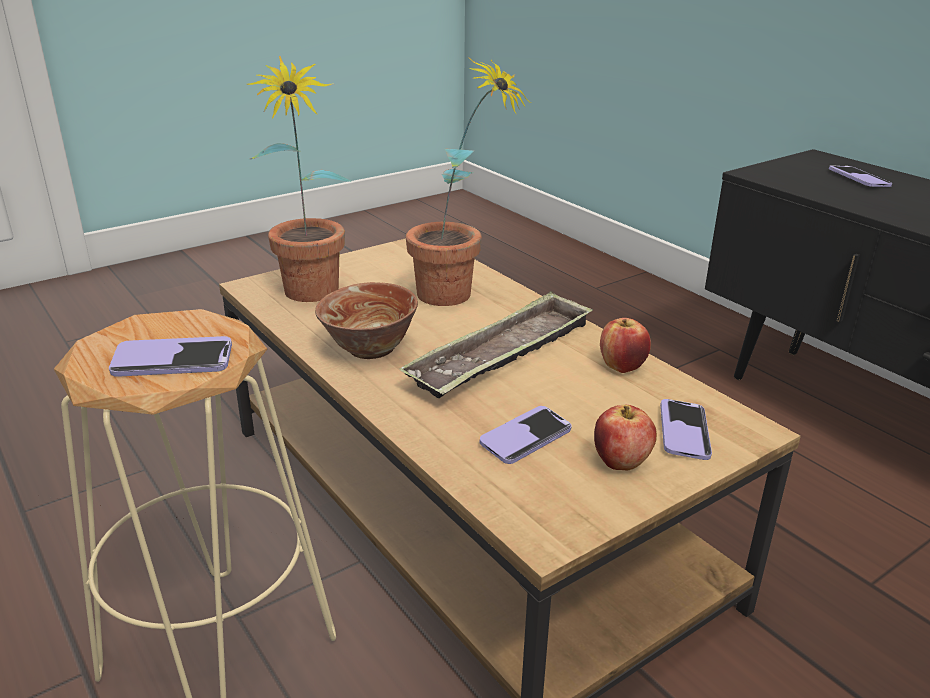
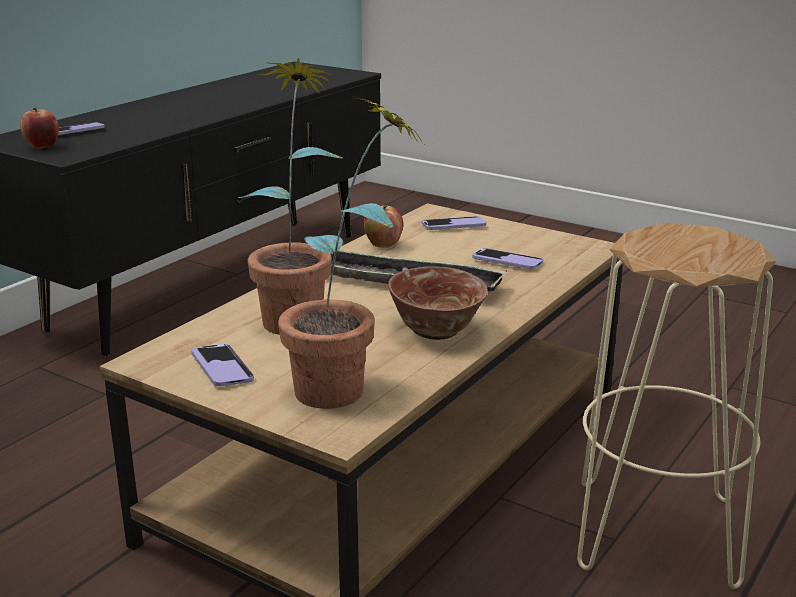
camera: 110 degrees left, 5 degrees down
(172, 360) = (700, 238): phone -> phone (222, 367)
(620, 463) = (506, 237): apple -> apple (43, 146)

